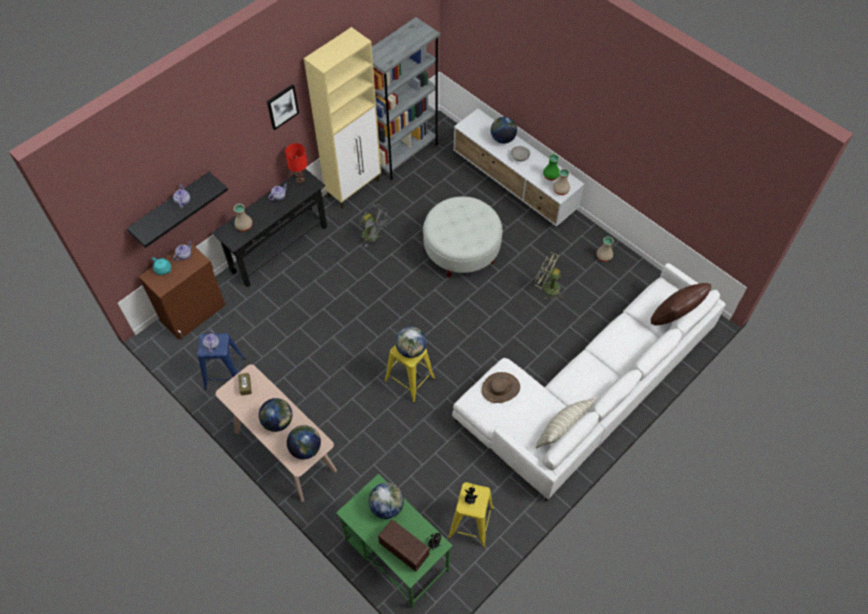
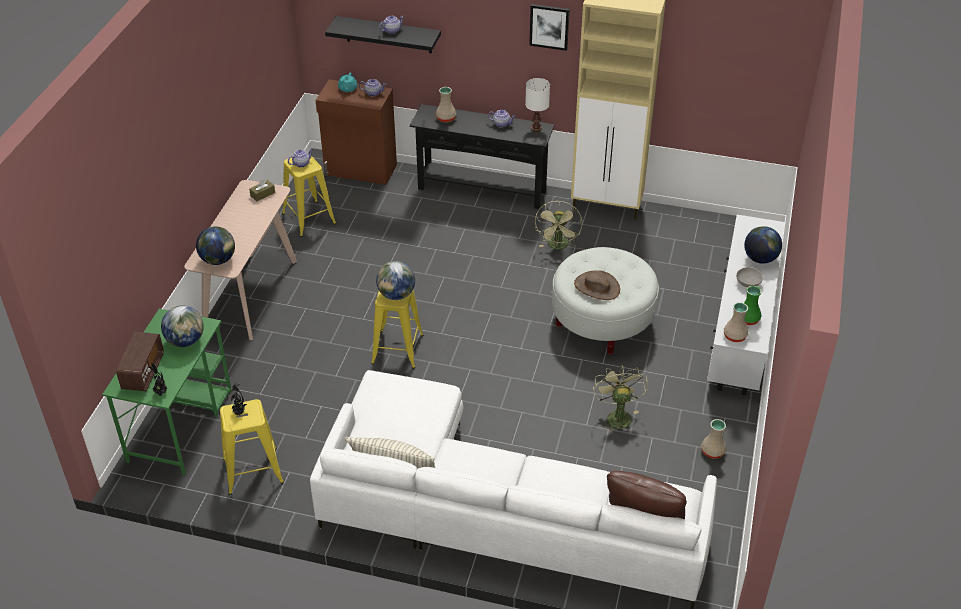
camera: 60 degrees right, 15 degrees down
(225, 374) = (309, 218): blue stool -> yellow stool
(278, 422) = (236, 230): globe -> none
(300, 180) = (535, 128): red table lamp -> white table lamp
(374, 236) = (558, 246): grey fan -> green fan
(405, 154) = (692, 223): grey bookcase -> none
(500, 388) = (410, 395): brown hat -> brown hat (596, 287)

